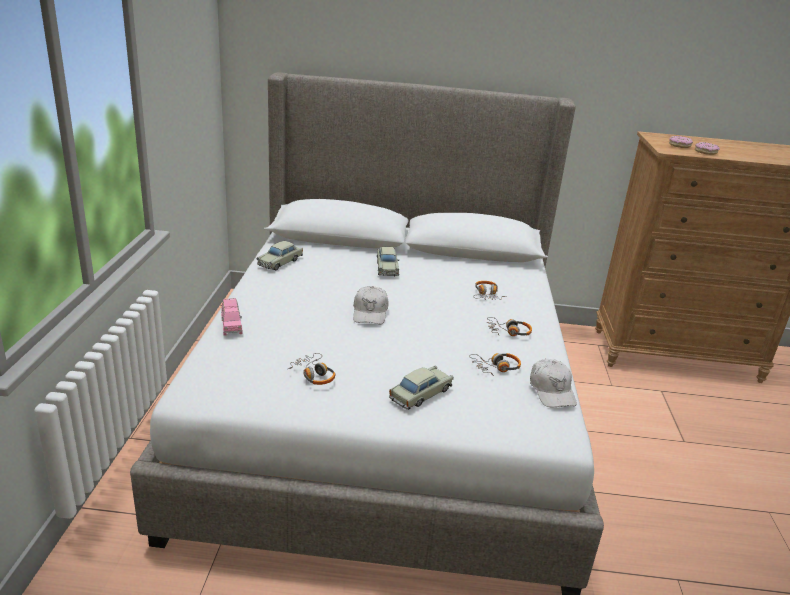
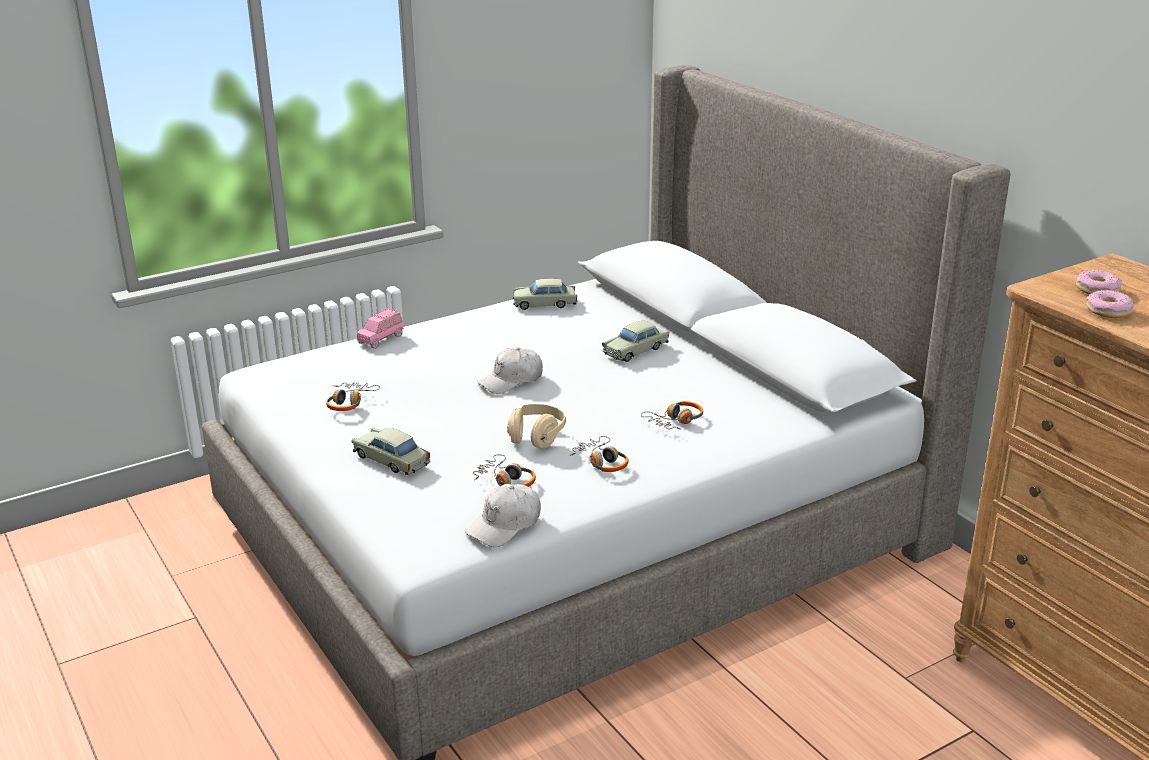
camera: 55 degrees right, 0 degrees up
(420, 394) = (391, 460): beige toy car -> beige toy car turned 150 degrees counterclockwise
(454, 337) = (536, 438): none -> beige headphones

